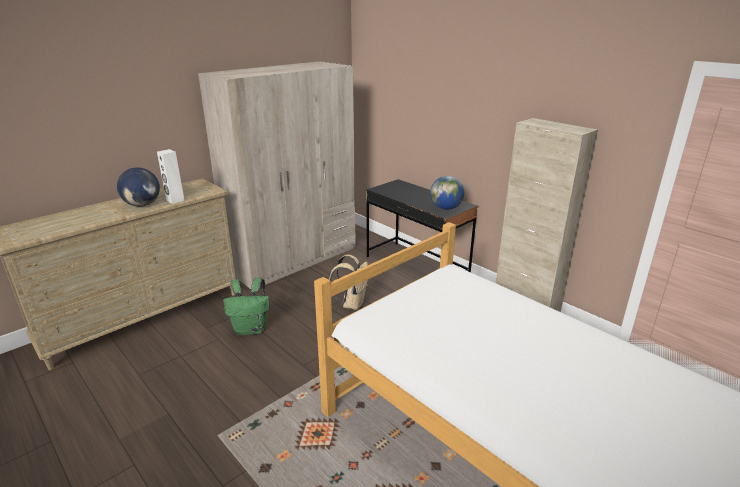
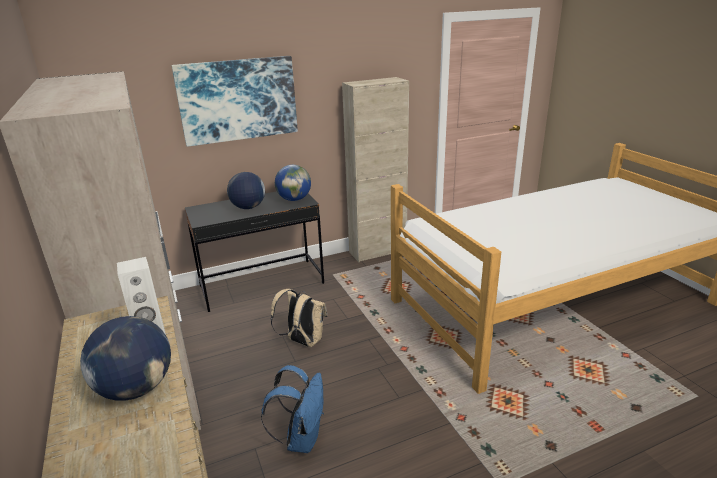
camera: 70 degrees left, 0 degrees up
(251, 329) = (302, 438): green backpack -> blue backpack
(414, 197) = (248, 207): none -> globe
(446, 108) = (238, 100): none -> picture

